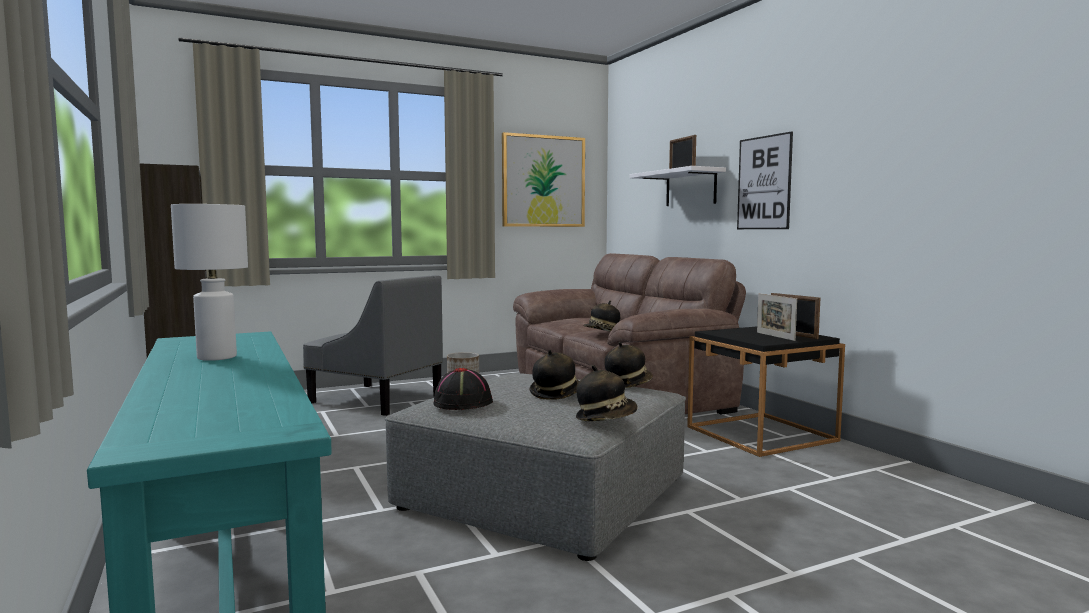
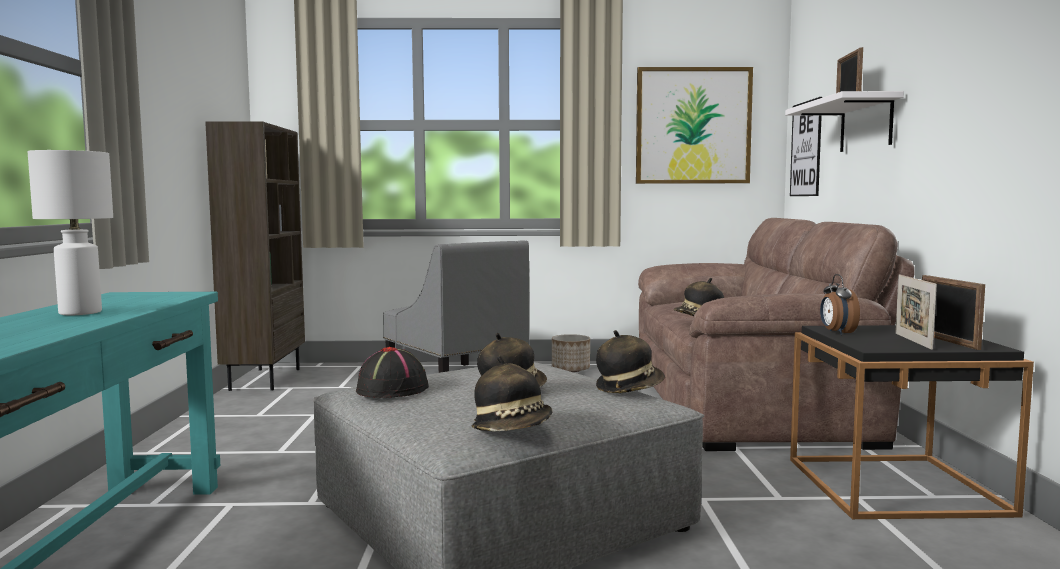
camera: 25 degrees right, 0 degrees up
(725, 334) = (837, 333): none -> alarm clock
(764, 183) = (946, 109): picture -> picture (806, 149)

